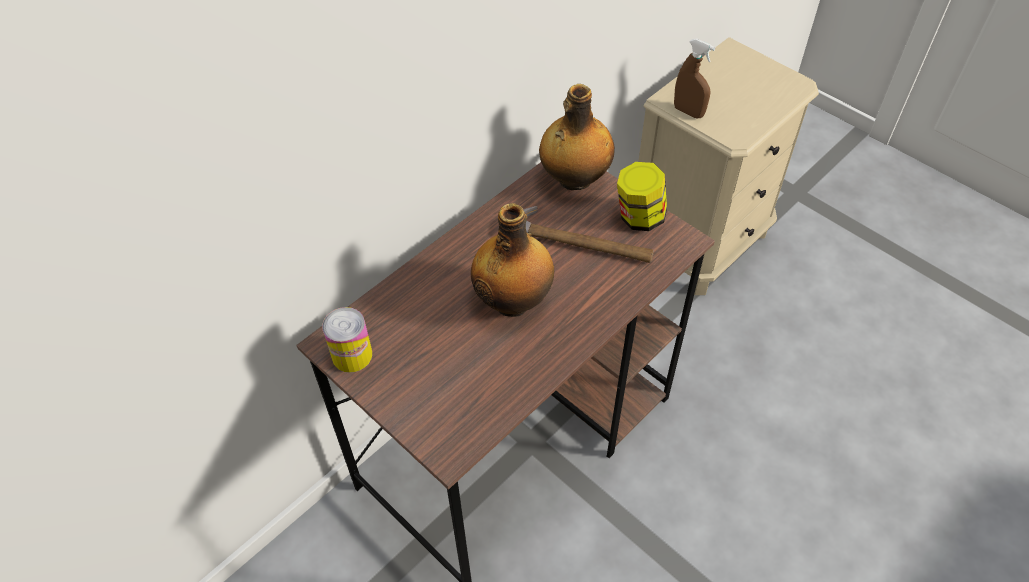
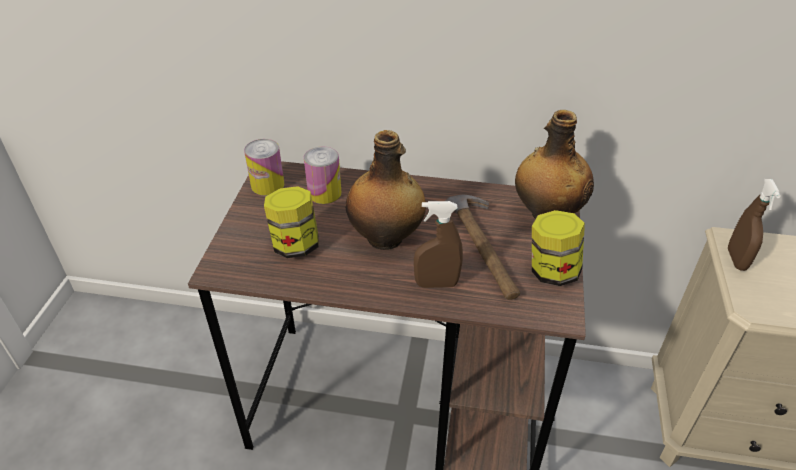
camera: 55 degrees right, 10 degrees down
(408, 315) = (324, 193): none -> can
(466, 373) = (295, 245): none -> jar
(597, 297) = (436, 284): none -> brown spray bottle

